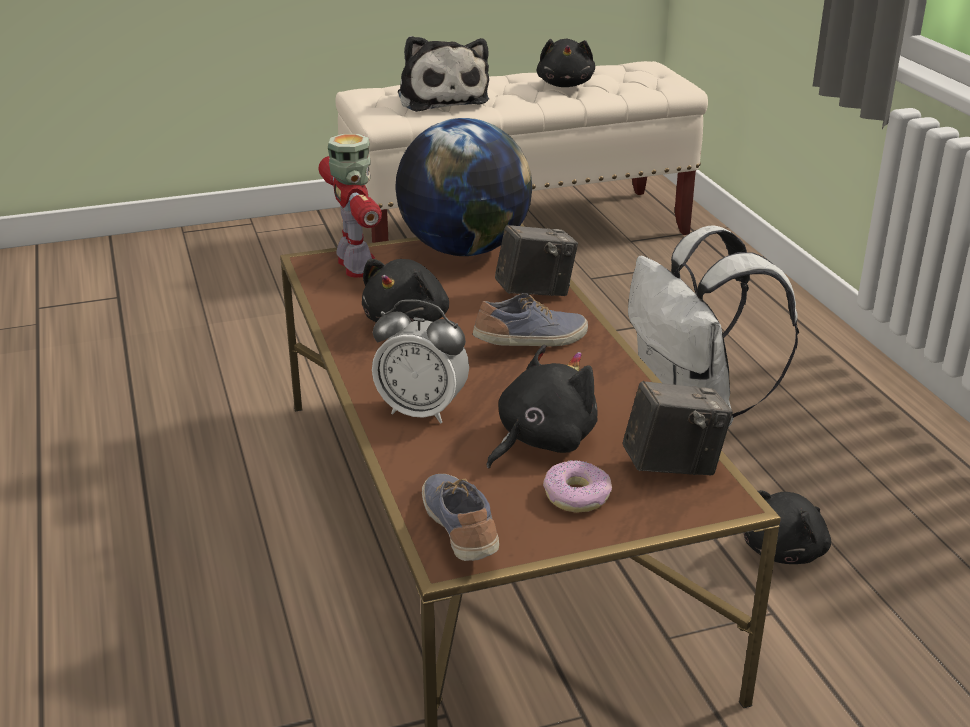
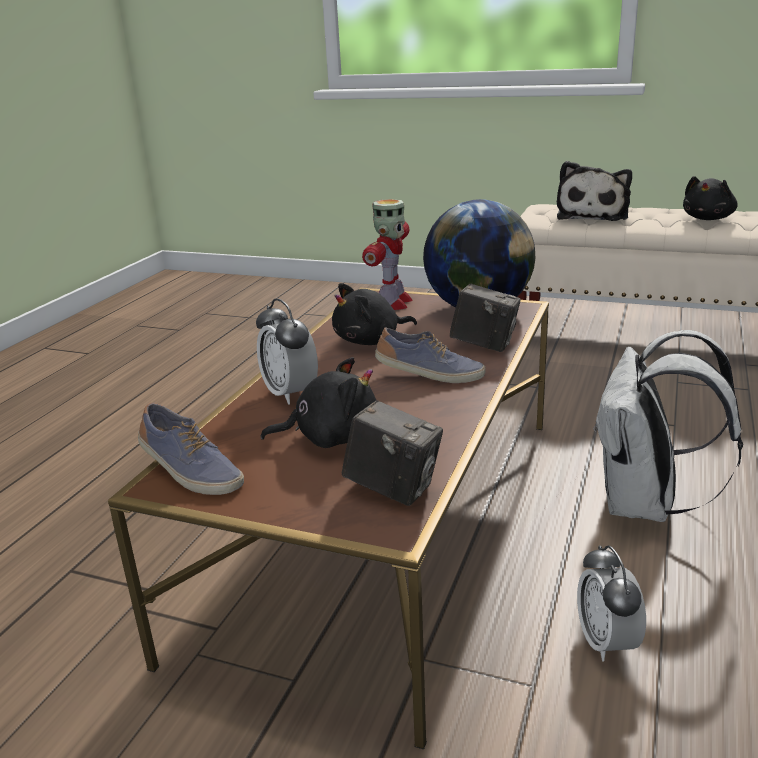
camera: 40 degrees right, 5 degrees down
(461, 530) = (190, 472): shoe -> shoe turned 105 degrees clockwise
(577, 495) = (294, 481): donut -> none
(786, 550) = (606, 642): black plush toy -> alarm clock

